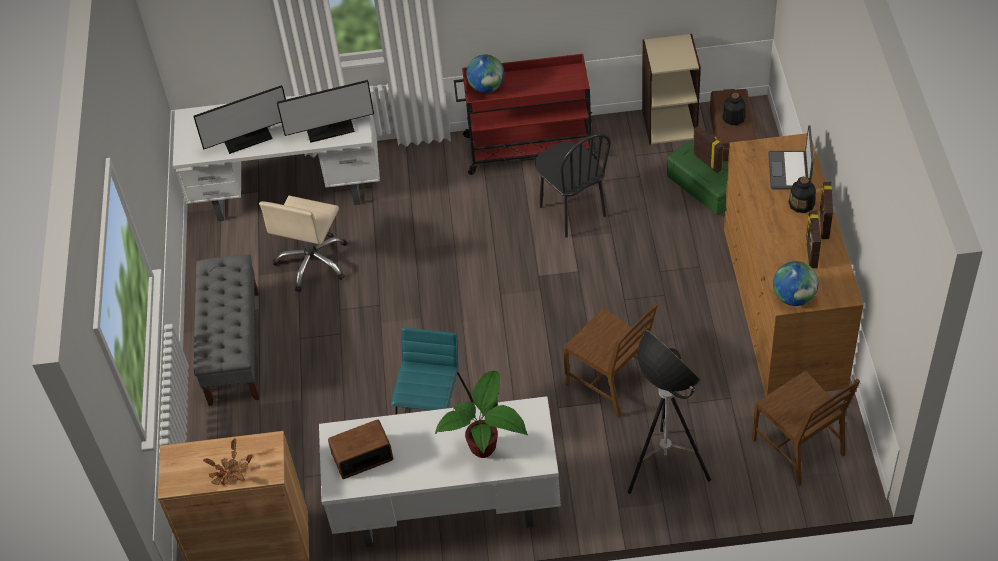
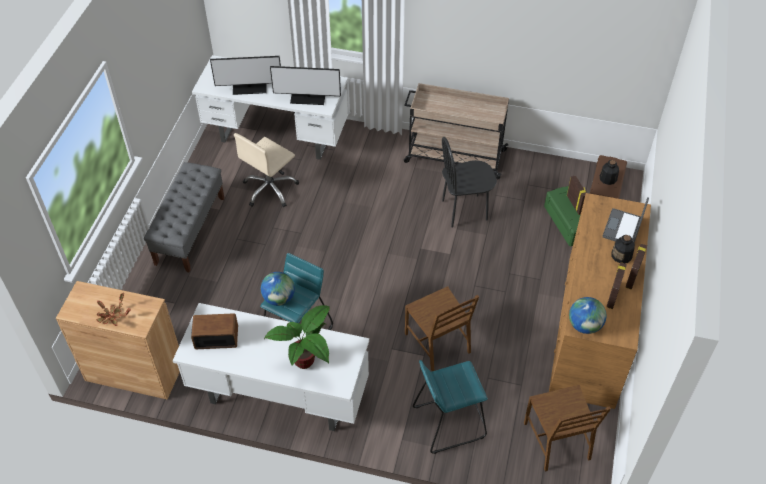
camera: 15 degrees right, 0 degrees up
(486, 87) = (431, 102): globe -> globe (279, 298)
(528, 148) = (453, 156): red cart -> beige cart
(572, 211) = (464, 210): black chair -> black chair turned 90 degrees clockwise
(664, 469) = (448, 422): floor lamp -> turquoise stool
(669, 124) = (562, 170): beige bookcase -> none

